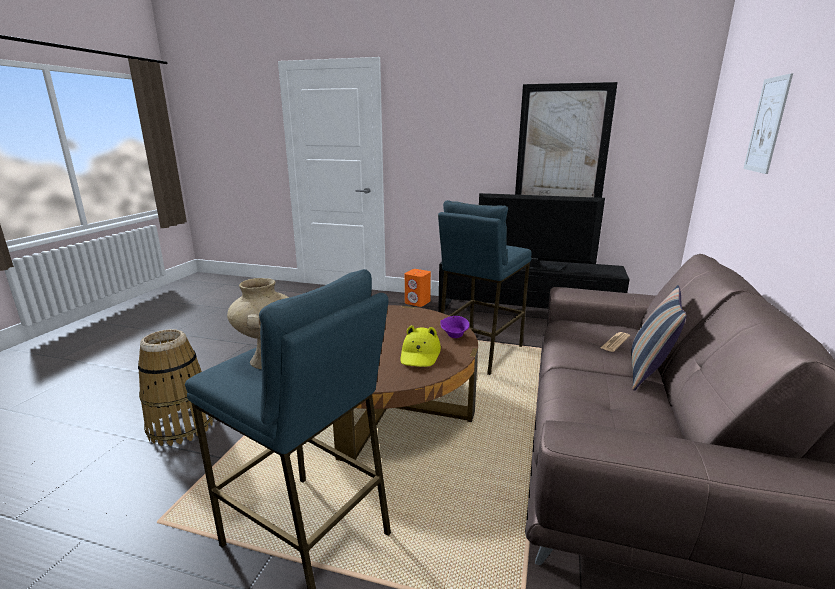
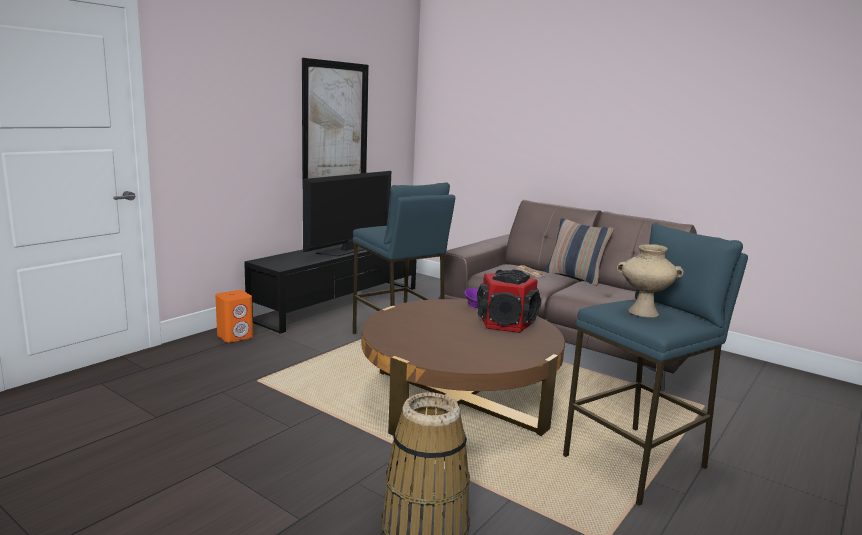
camera: 70 degrees left, 5 degrees down
(420, 354) = (505, 323): yellow hat -> speaker
(767, 125) = (523, 111): picture -> none

